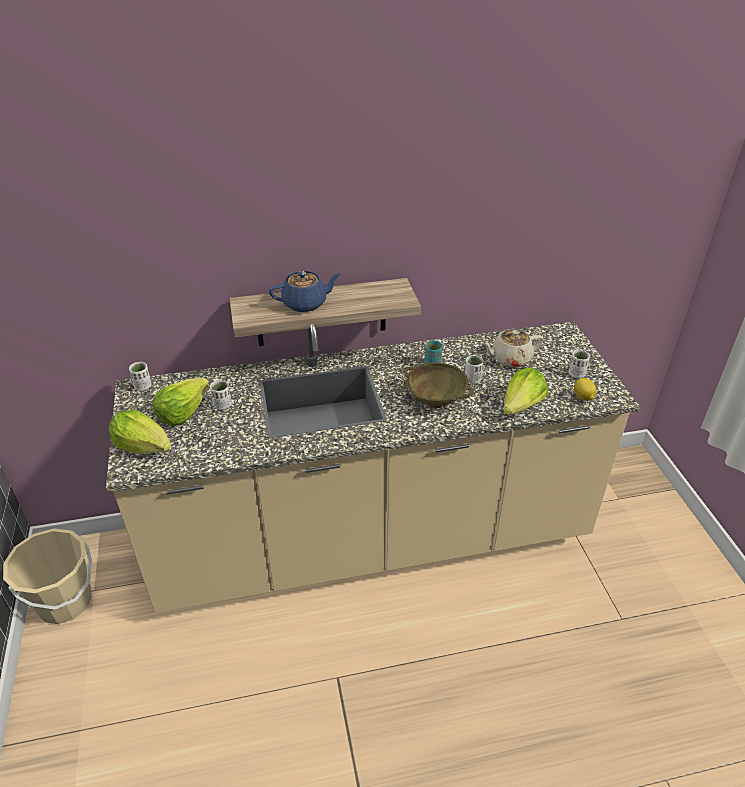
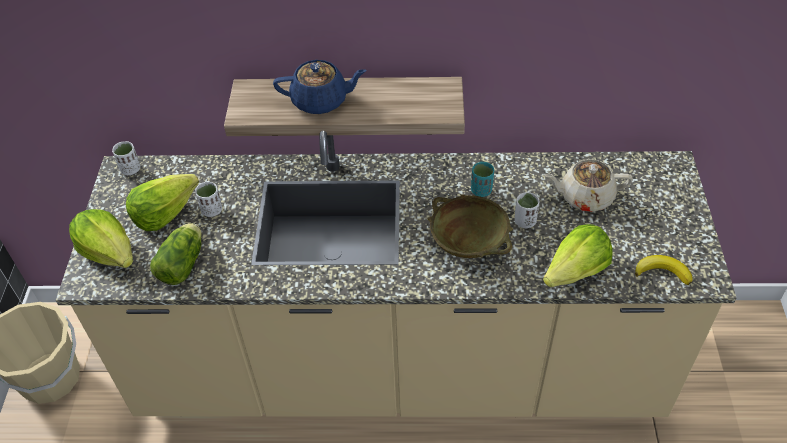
camera: 15 degrees right, 10 degrees up
(211, 444) = (184, 262): none -> lettuce
(576, 374) = (666, 234): white cup -> none
(583, 397) = (662, 272): lemon -> banana

